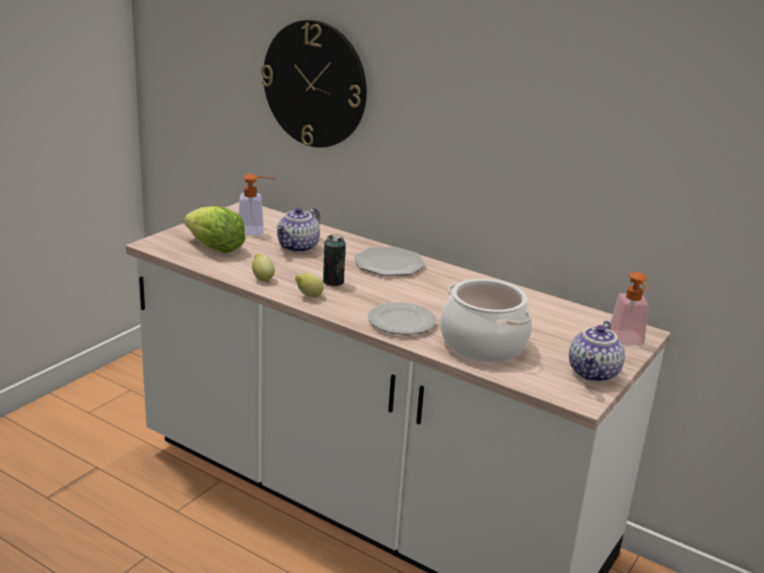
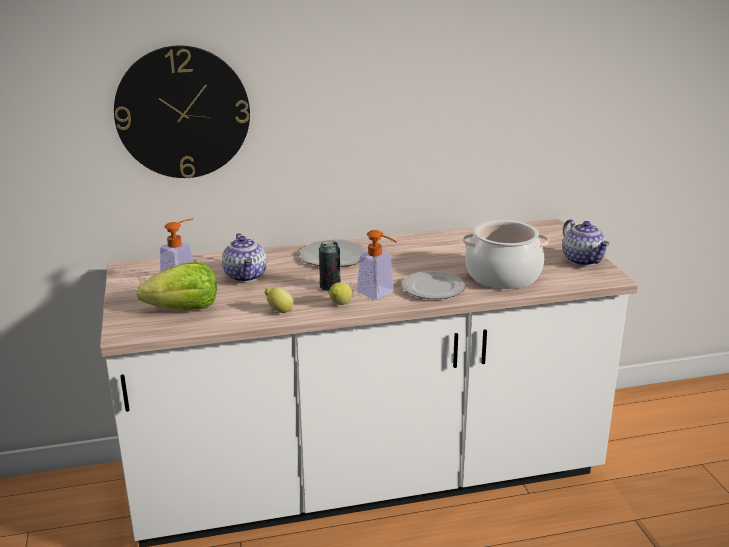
camera: 45 degrees left, 0 degrees up
(627, 342) = (556, 234): soap dispenser -> soap dispenser (380, 294)

